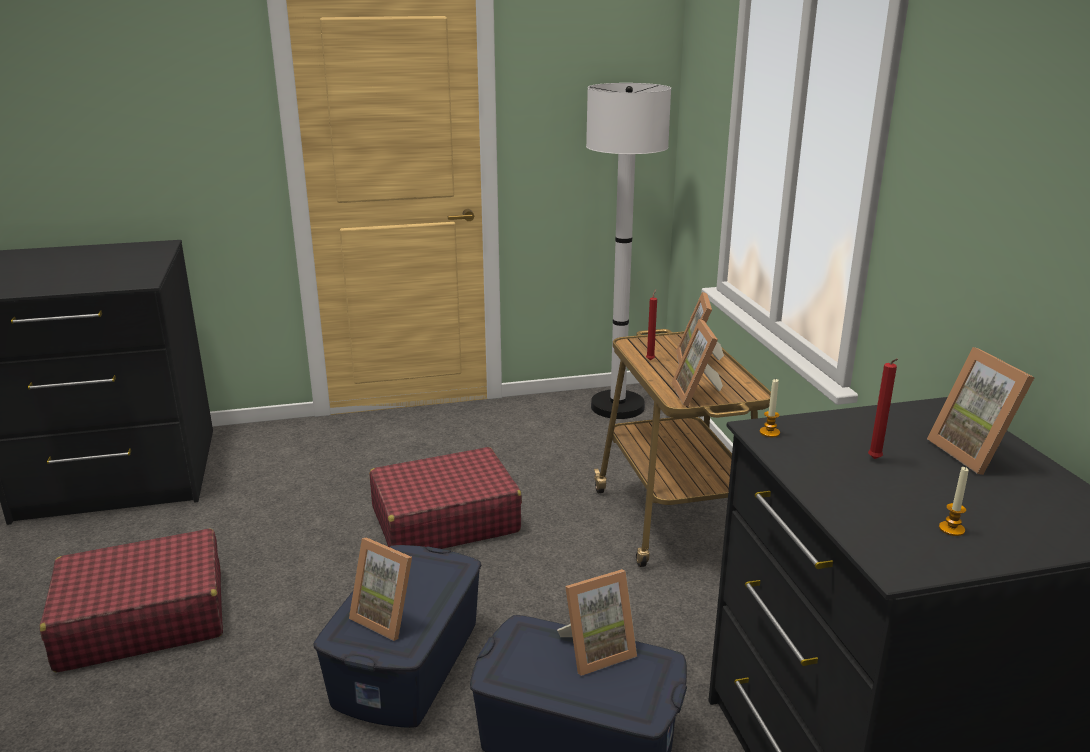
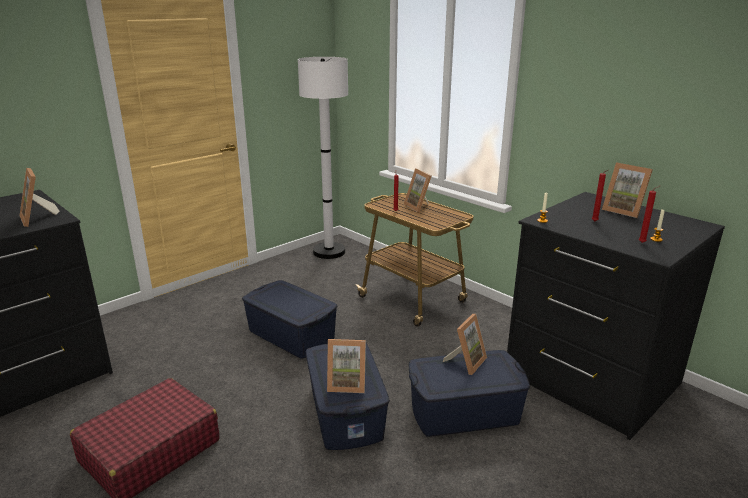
camera: 30 degrees left, 0 degrees up
(444, 520) = (291, 335): red suitcase -> blue storage box
(698, 394) = (440, 221): picture frame -> picture frame (39, 218)
(909, 528) = (643, 243): none -> red candle

